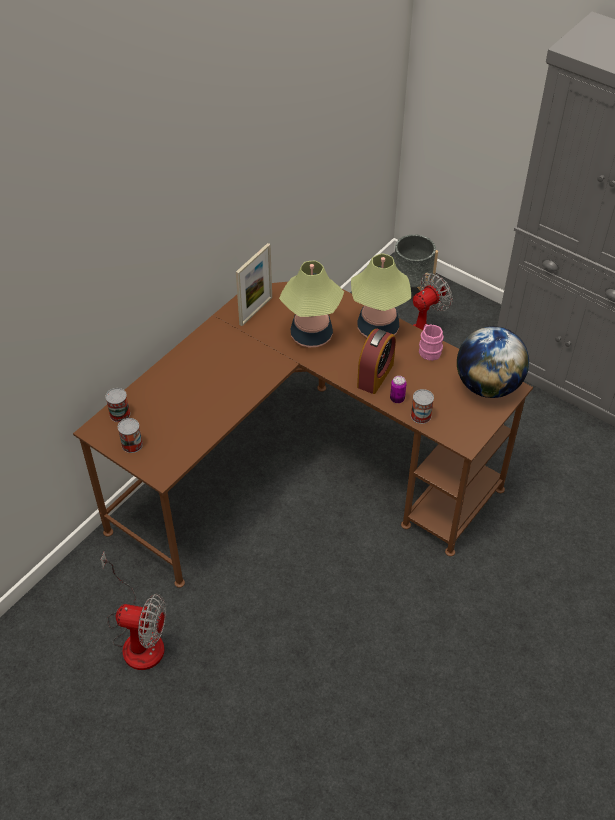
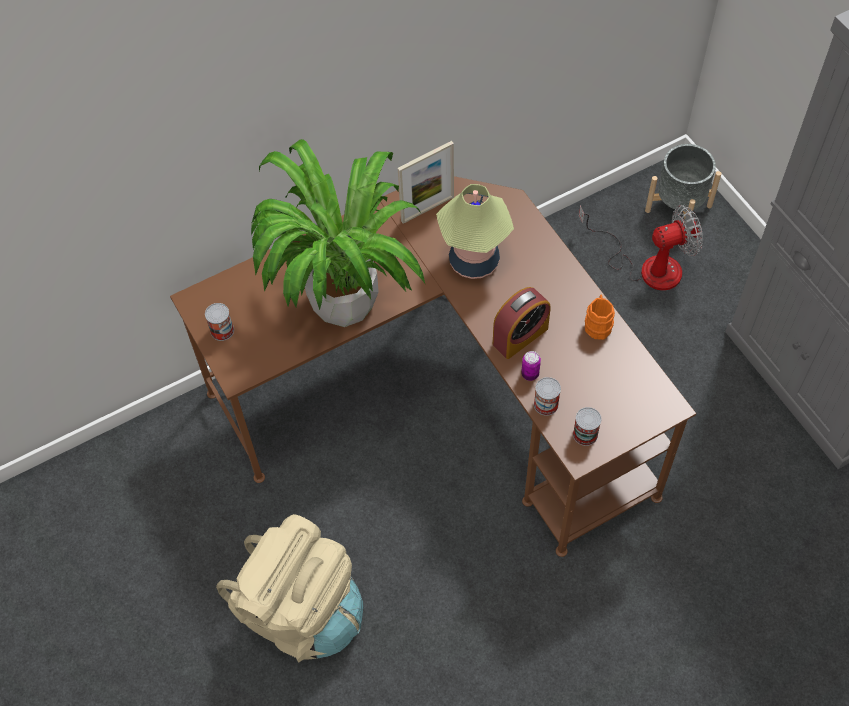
camera: 25 degrees right, 10 degrees up
(120, 414) = (226, 290): can -> can (585, 434)
(138, 637) = (193, 521): fan -> none
(222, 393) = (342, 301): none -> potted plant
(265, 673) = (301, 611): none -> beige backpack
(377, 328) = (553, 276): table lamp -> none
(428, 350) = (598, 324): pink mug -> orange mug
(487, 386) = (643, 393): globe -> none

